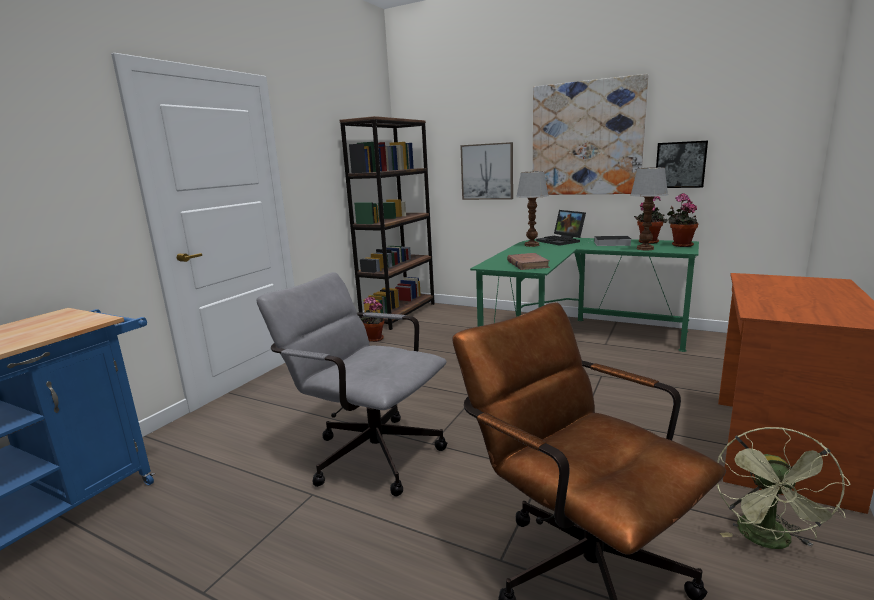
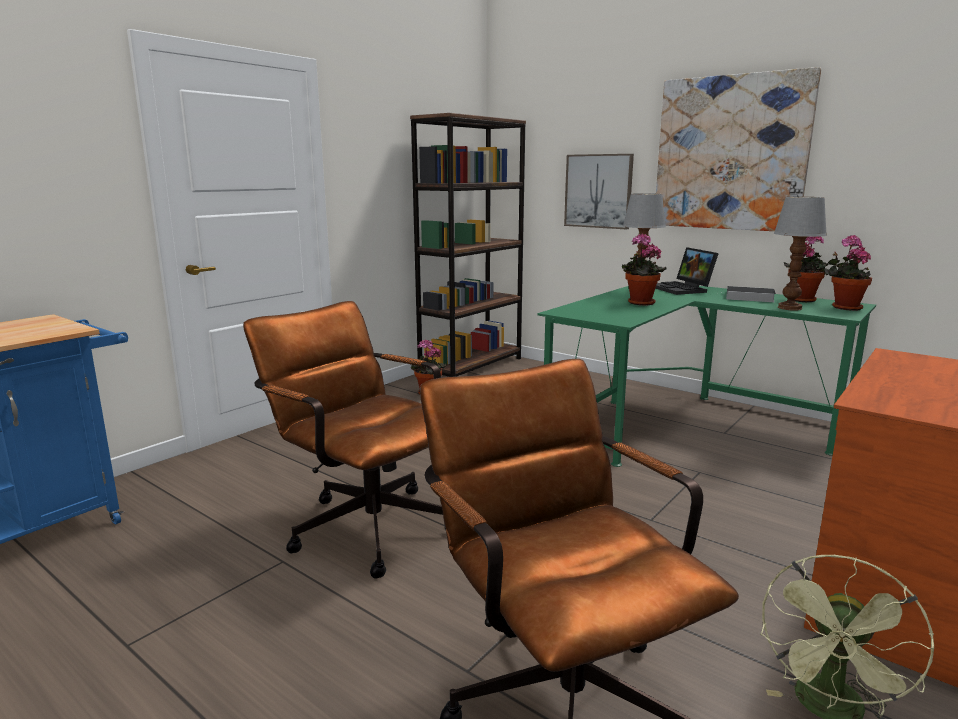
camera: 10 degrees right, 0 degrees up
(367, 452) = (364, 523): grey office chair -> brown office chair
(527, 264) = (614, 314): brown book -> none
(539, 254) = (639, 303): none -> potted plant
(680, 164) = (858, 195): picture -> none

